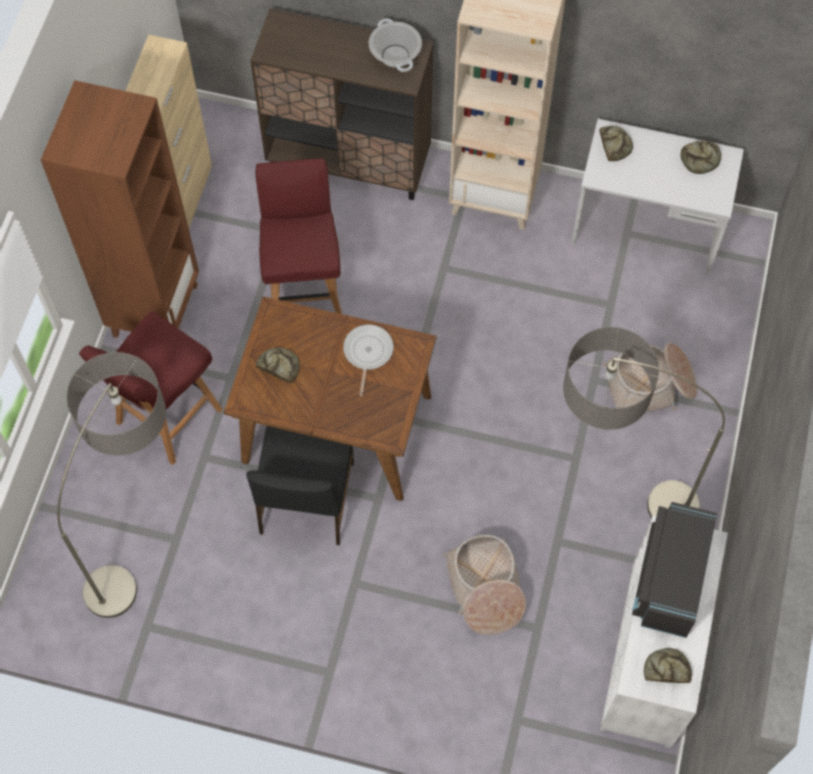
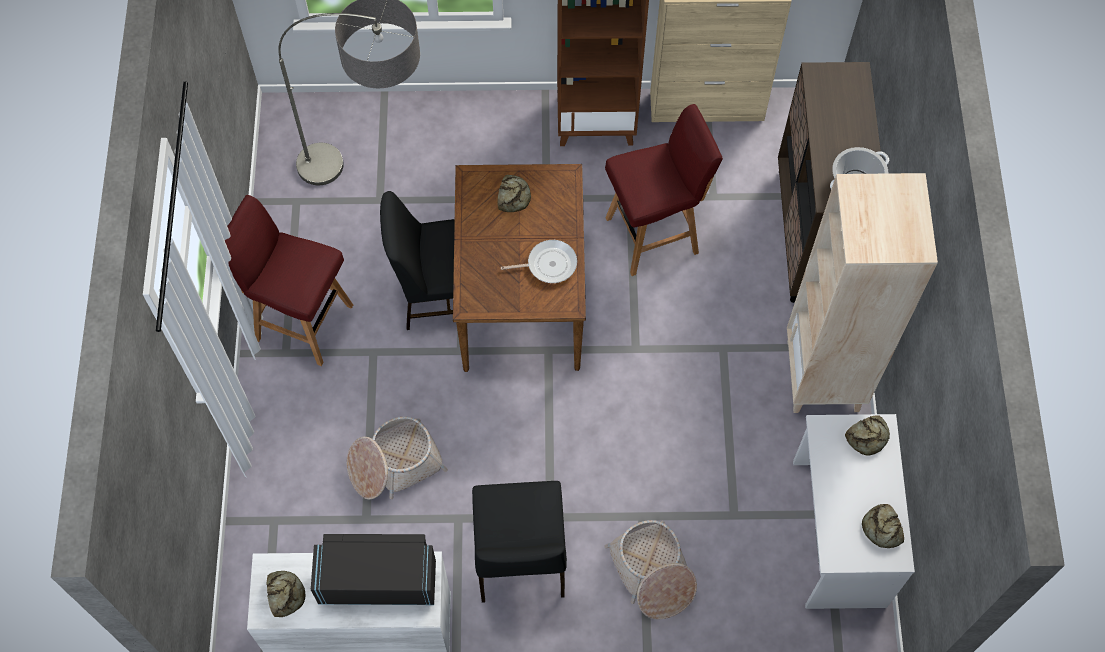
camera: 75 degrees right, 0 degrees up
(167, 418) = (492, 160): red stool -> red stool (301, 321)
(610, 495) = (519, 558): floor lamp -> black chair

